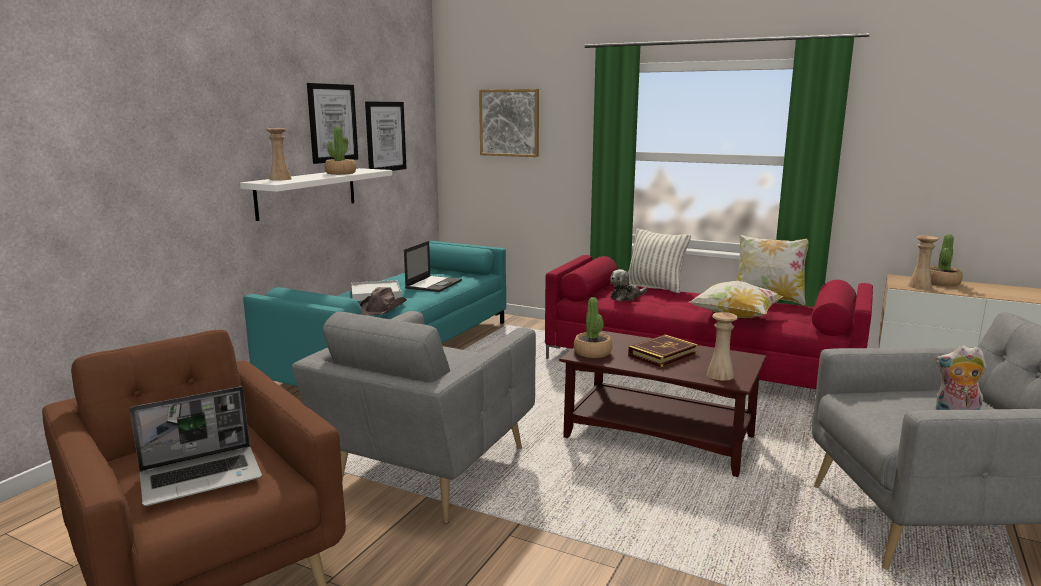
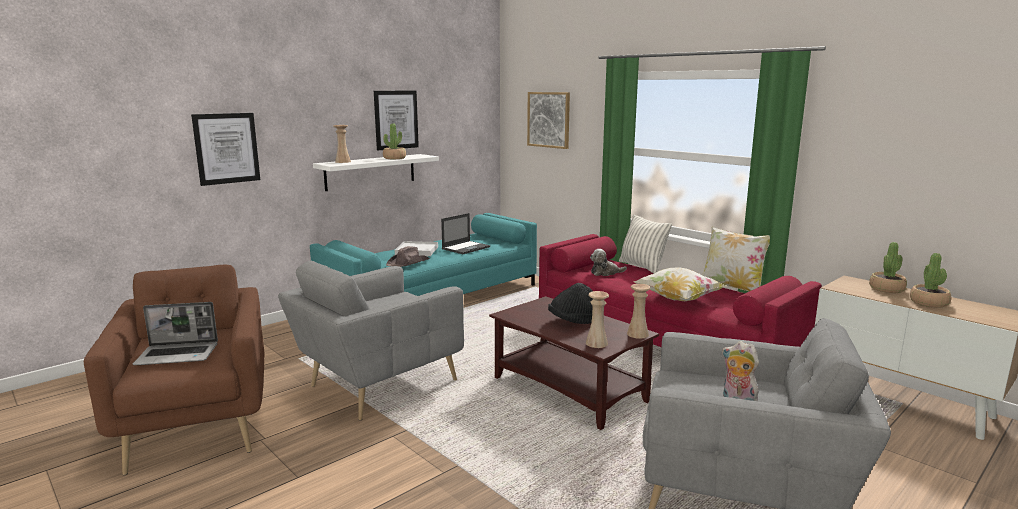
camera: 20 degrees right, 0 degrees up
(385, 136) = (446, 129): picture -> picture (226, 148)
(592, 352) = (519, 313): potted plant -> potted plant (929, 303)
(662, 354) = (572, 321): book -> black hat
(919, 286) = (856, 290): beige vase -> beige vase (637, 334)

